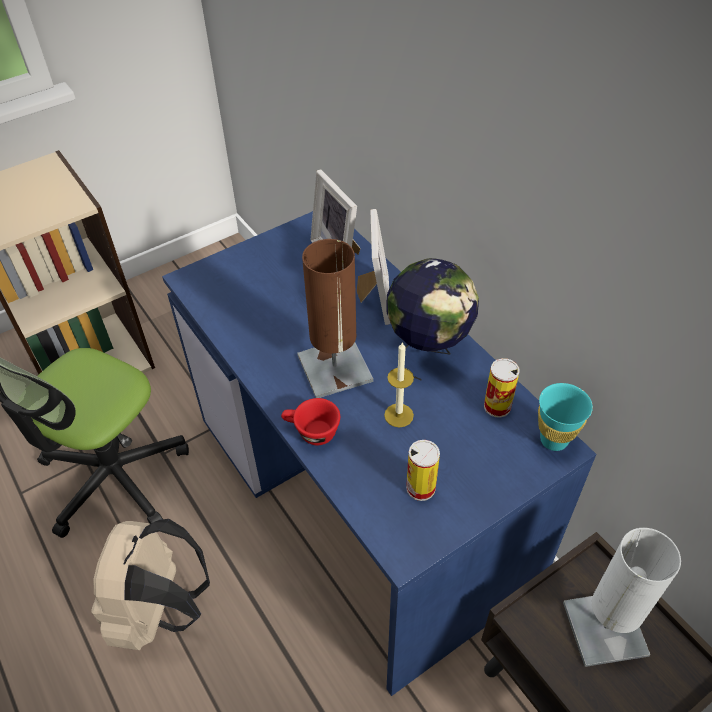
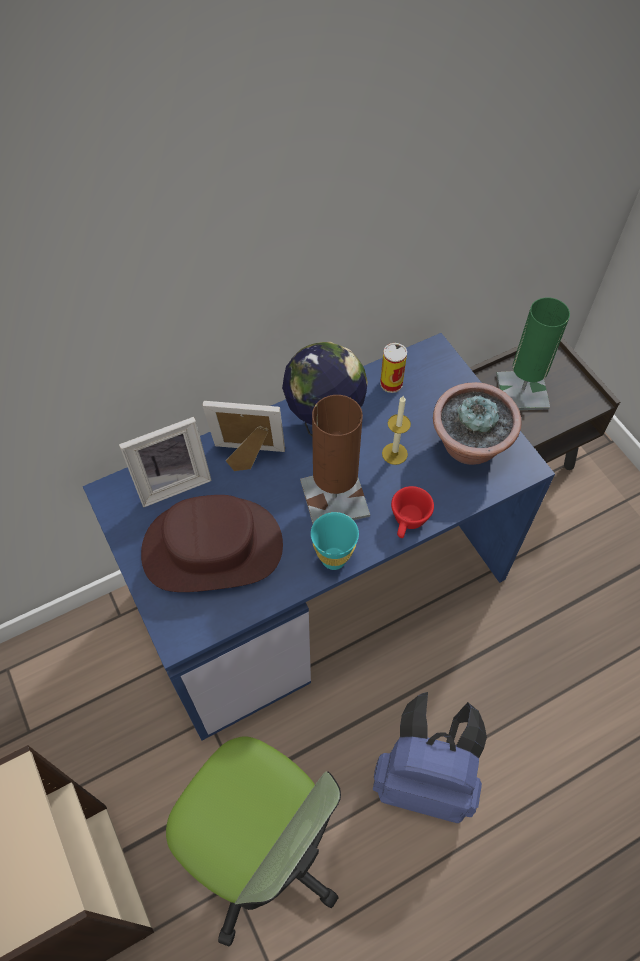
camera: 85 degrees left, 10 degrees up
(160, 610) = (425, 777): beige backpack -> blue backpack
(273, 288) = (212, 548): none -> brown hat
(420, 488) = (469, 447): can -> potted plant
(554, 440) = (427, 354): turquoise cup -> turquoise cup (333, 559)
(604, 628) = (522, 391): white table lamp -> green table lamp

